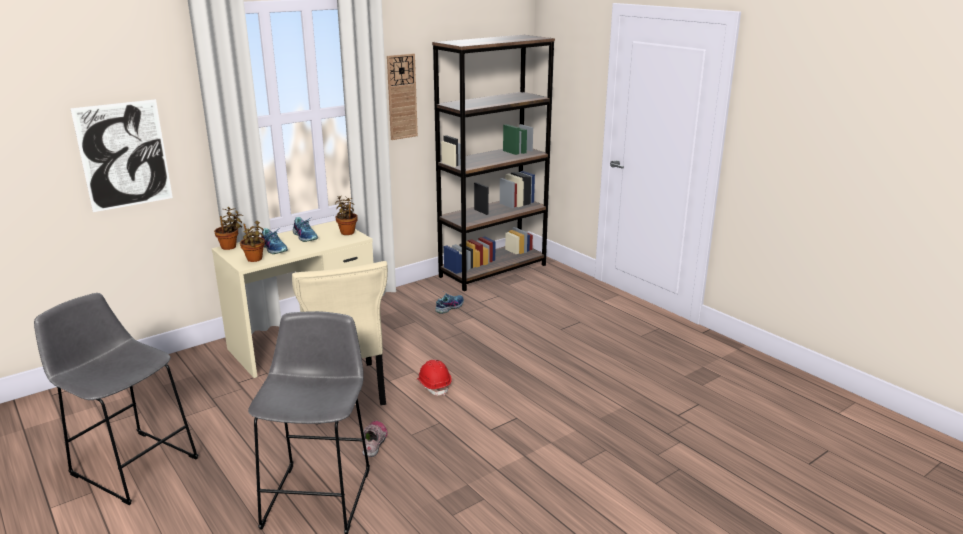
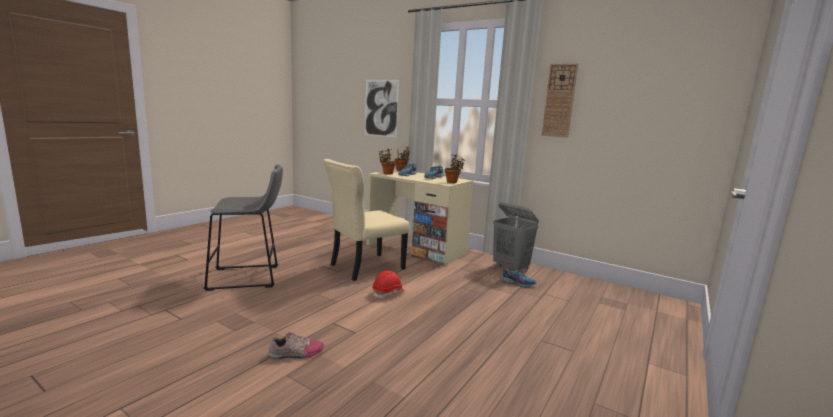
camera: 70 degrees right, 10 degrees down
(131, 463) = (277, 237): grey stool -> none
(374, 442) = (306, 284): shoe -> shoe (296, 354)
(409, 300) = (511, 268): none -> grey laundry basket
(493, 270) = (615, 292): brown bookcase -> none

